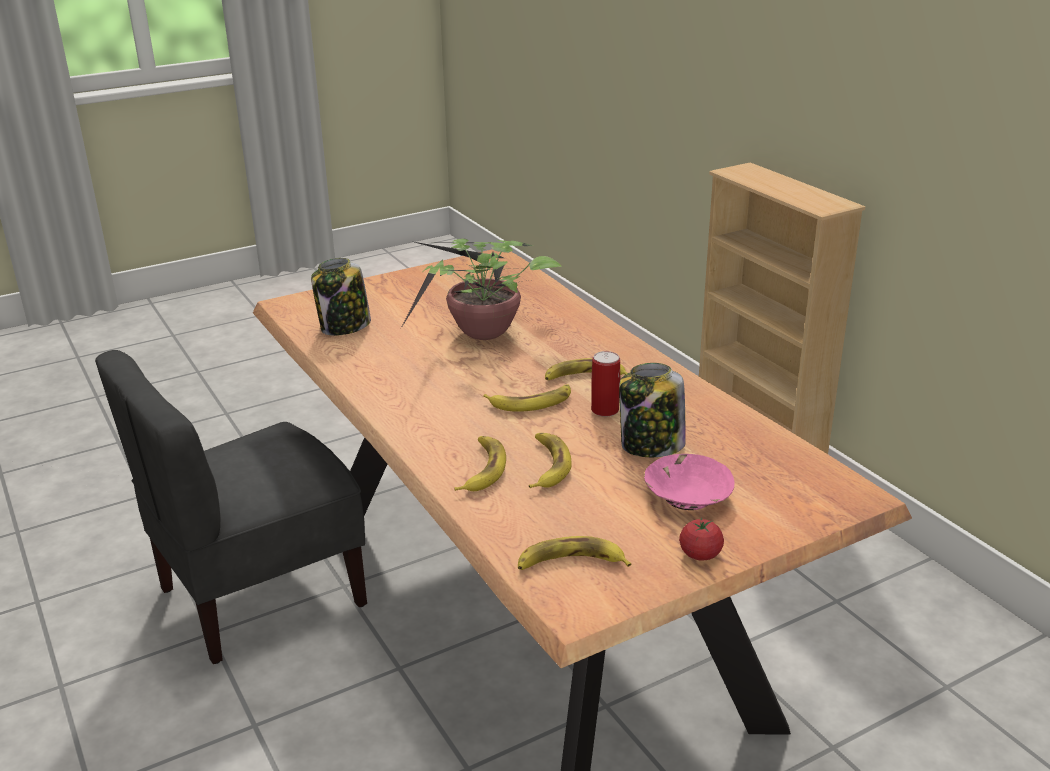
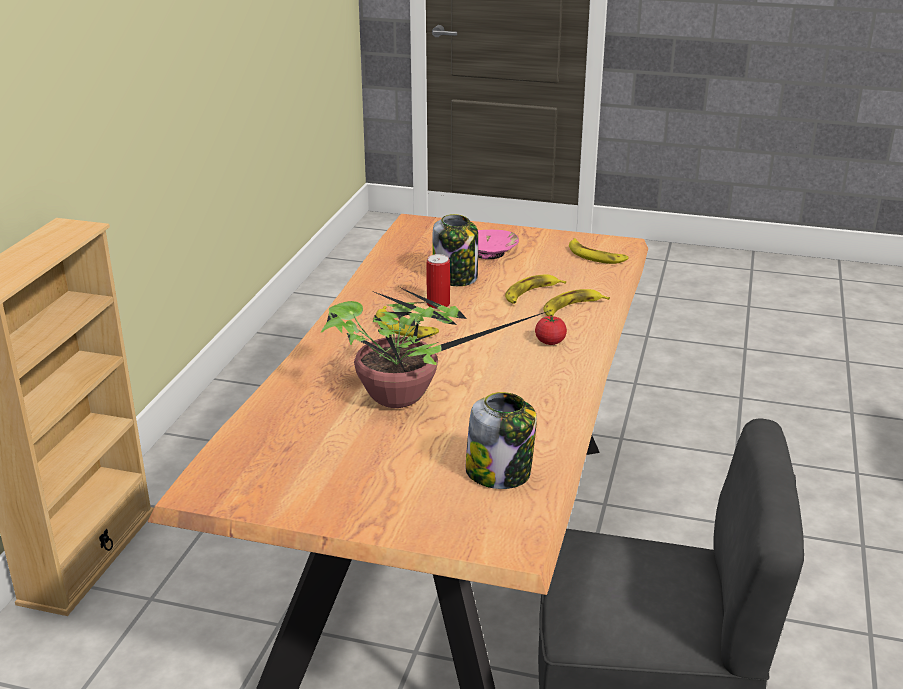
camera: 135 degrees left, 0 degrees up
(531, 402) = (471, 329): banana -> none
(700, 554) = (531, 235): tomato -> tomato (550, 342)

